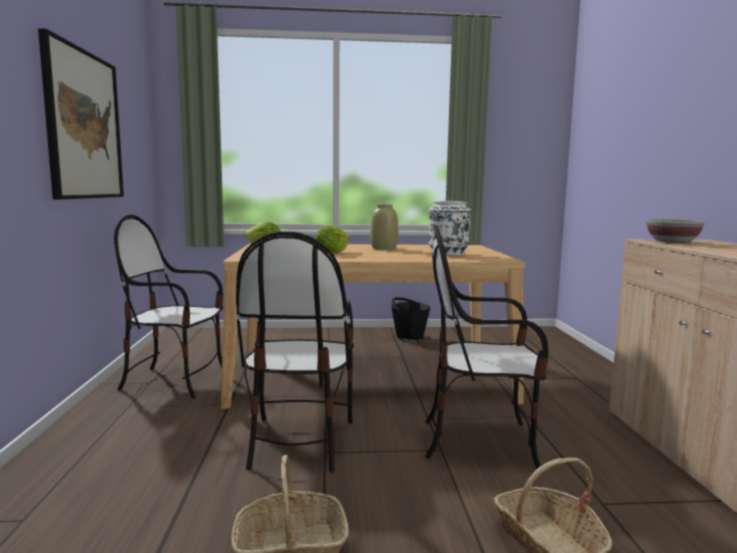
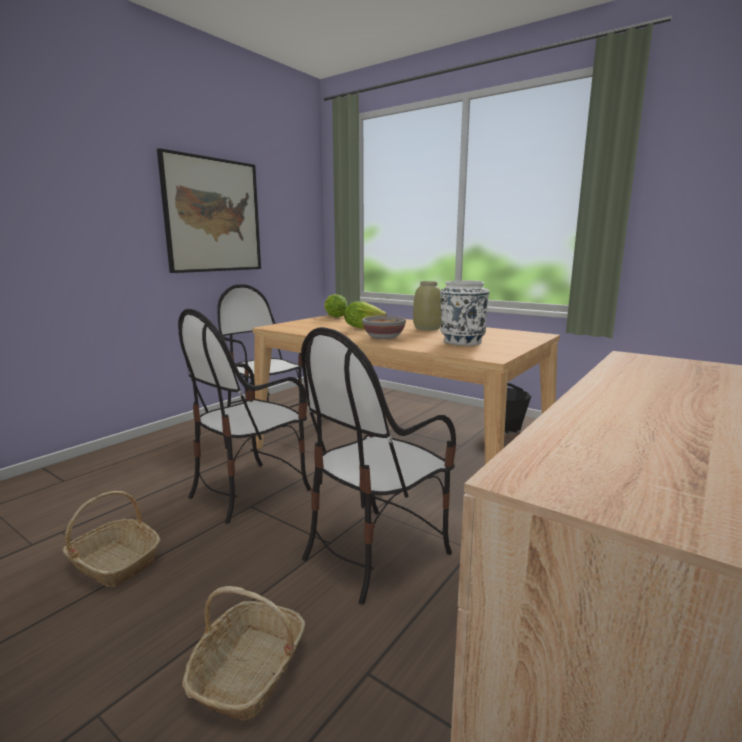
camera: 40 degrees right, 5 degrees up
(480, 442) = (375, 552): chair -> chair turned 90 degrees counterclockwise
(672, 242) = (654, 365): bowl -> bowl (383, 337)

